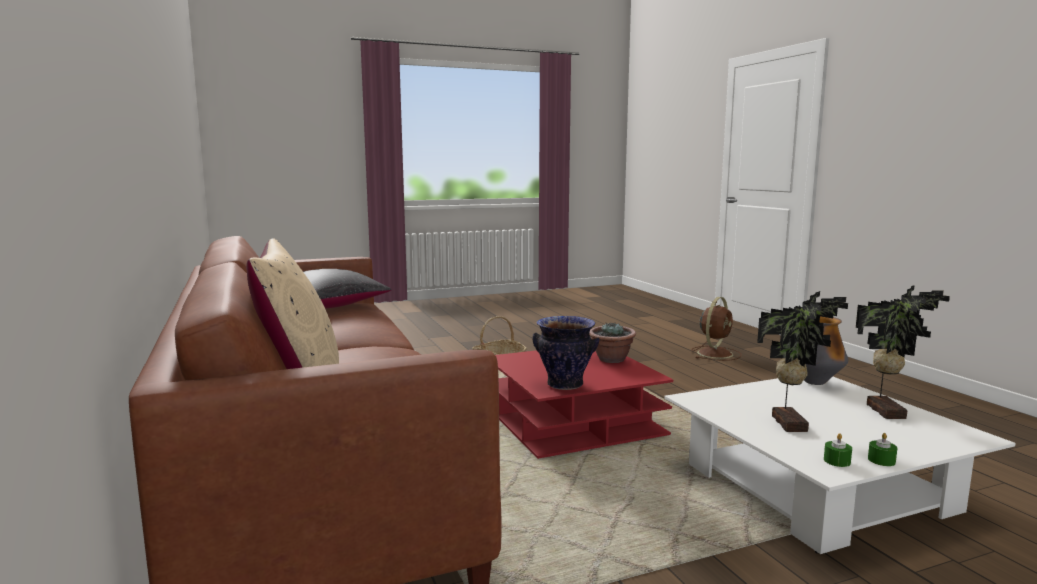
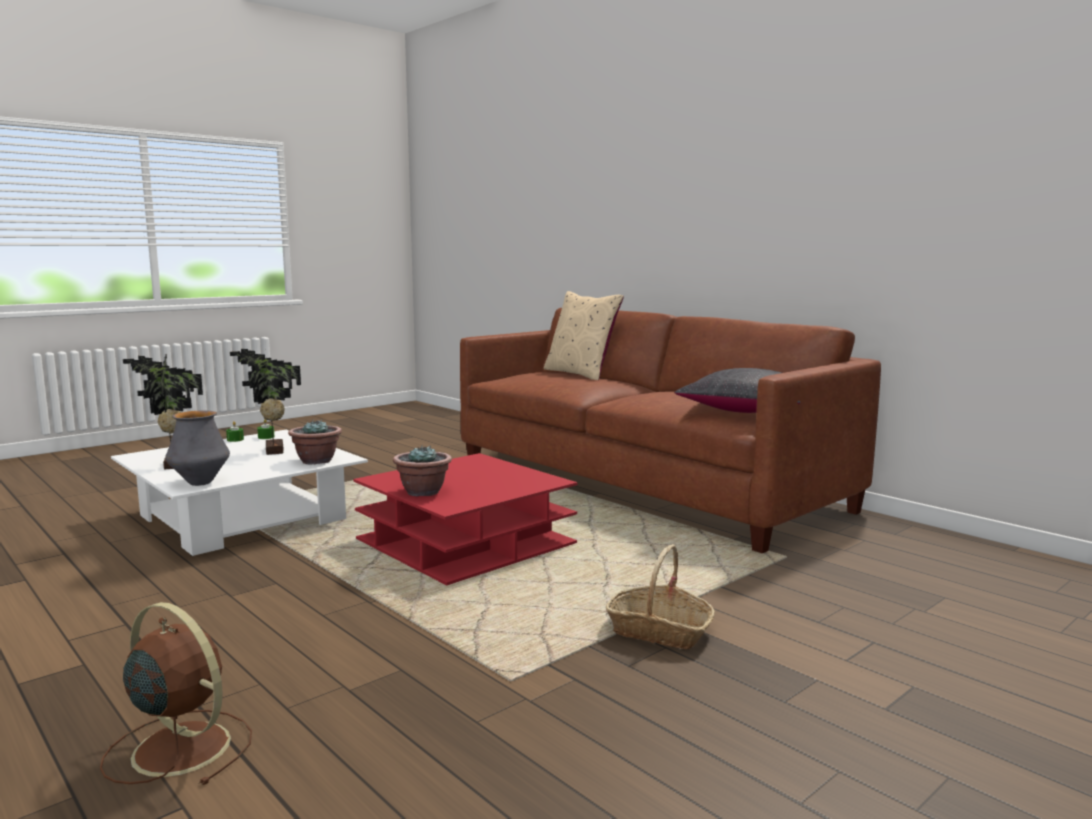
camera: 160 degrees right, 0 degrees up
(565, 385) = (462, 463): vase -> none
(715, 353) = (179, 747): brown fan -> brown fan turned 105 degrees clockwise
(720, 398) = (316, 461): none -> potted plant

